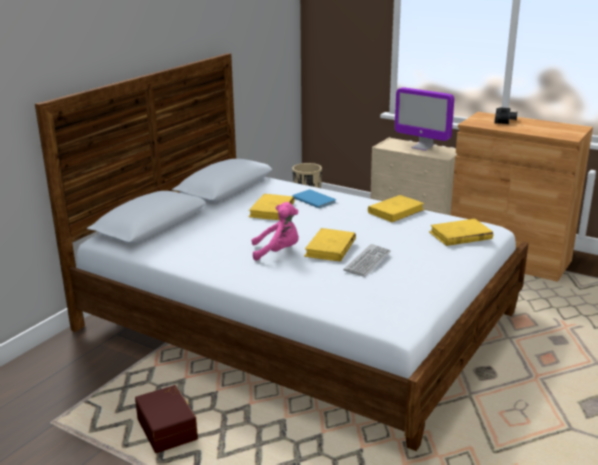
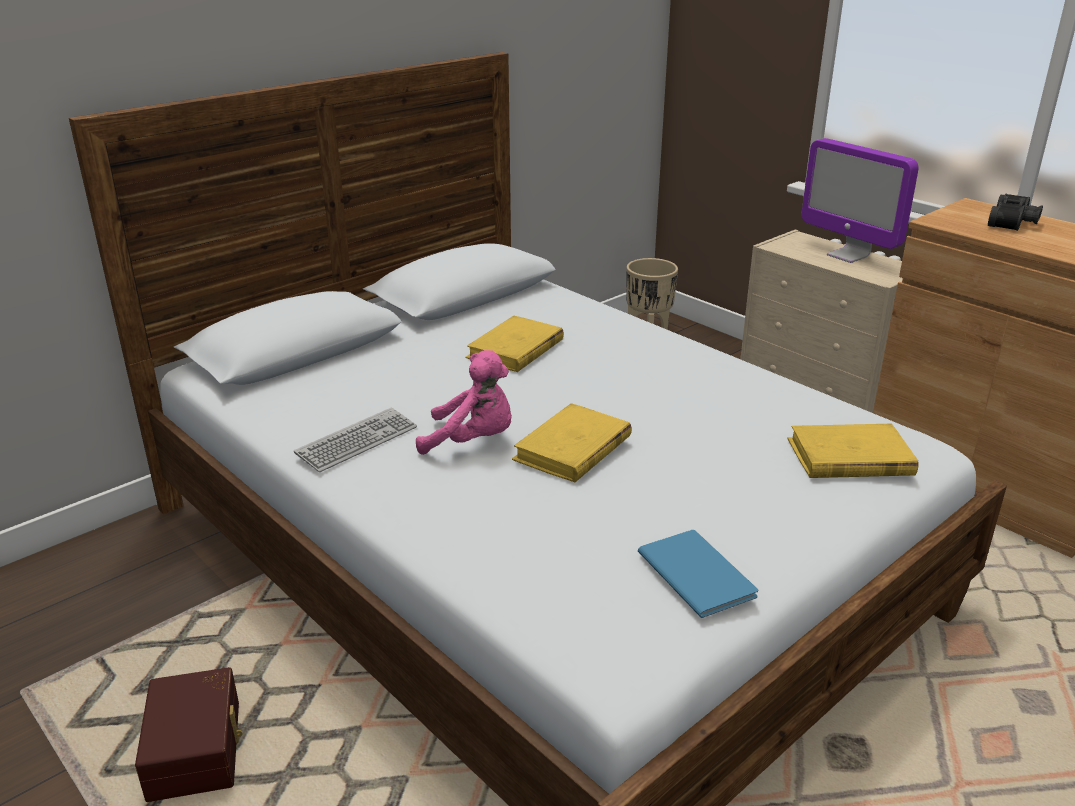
camera: 15 degrees right, 5 degrees up
(314, 199) = (603, 336): blue book -> blue book (697, 572)
(367, 261) = (628, 491): keyboard -> keyboard (357, 441)
(396, 211) = (744, 382): yellow book -> none

